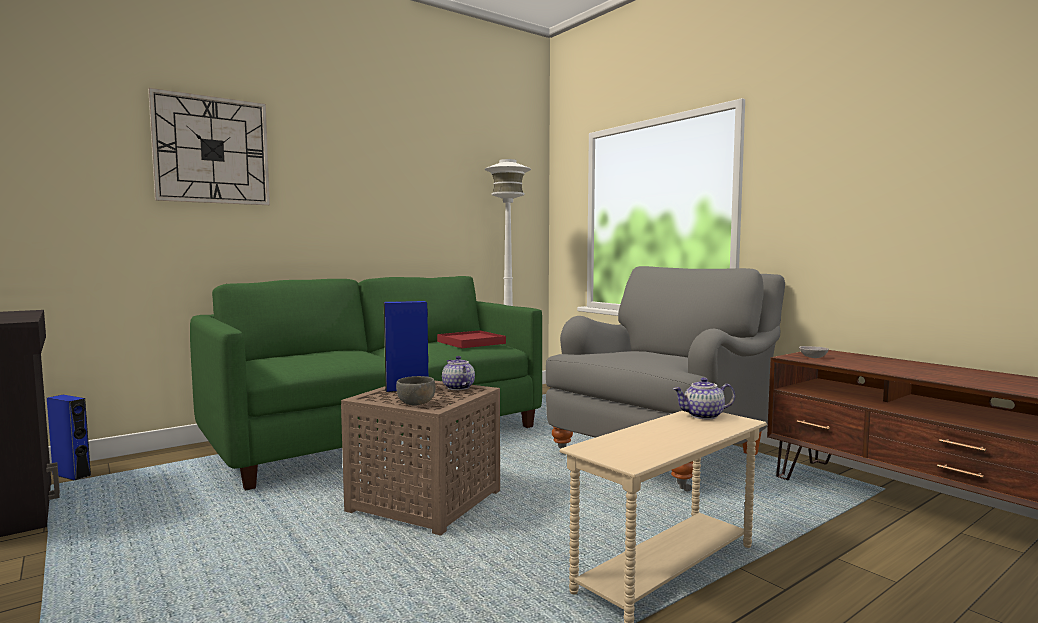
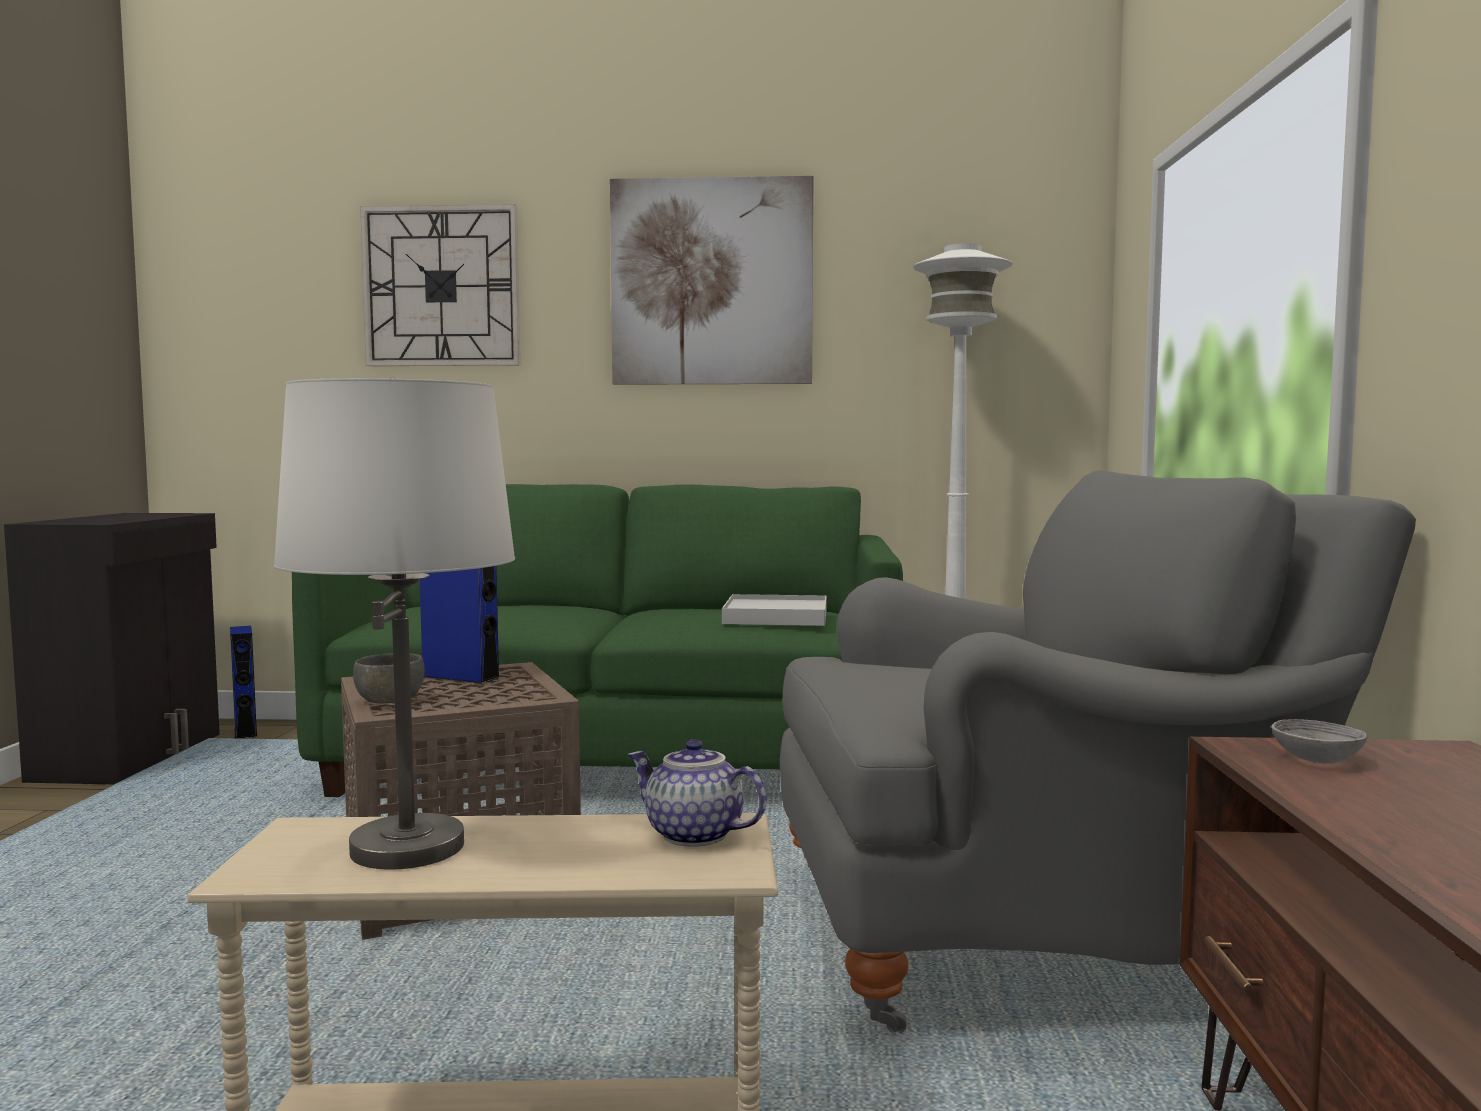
camera: 40 degrees right, 0 degrees up
(381, 164) = (711, 282): none -> picture
(457, 388) = (522, 688): teapot -> none
(471, 342) = (775, 617): red tray -> white tray
(644, 442) = (406, 848): none -> white table lamp

